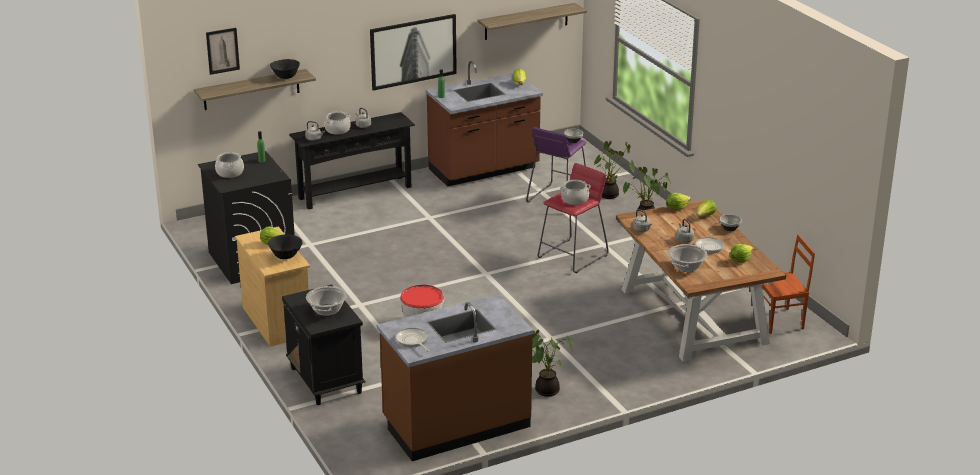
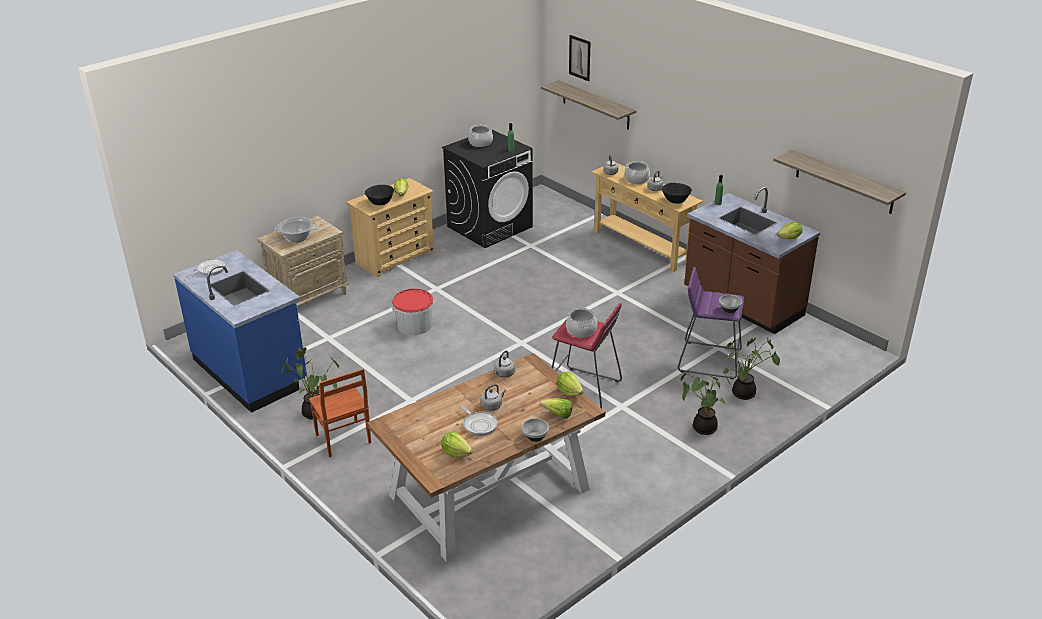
camera: 75 degrees right, 5 degrees up
(285, 77) = (609, 106): black bowl -> black bowl (675, 201)
(325, 380) = (309, 296): black nightstand -> beige nightstand
(355, 192) = (642, 246): black console table -> beige console table
(413, 51) = (725, 147): picture -> none
(456, 424) = (251, 371): brown counter -> blue counter
(686, 267) = (426, 415): cooking pot -> none
(780, 321) = (502, 566): brown chair -> brown chair (343, 440)

